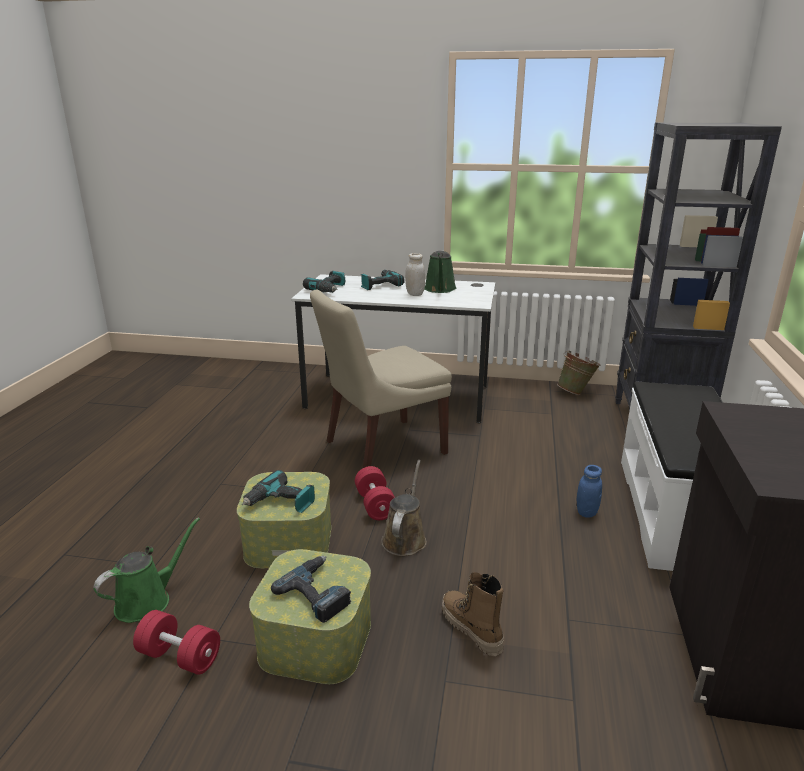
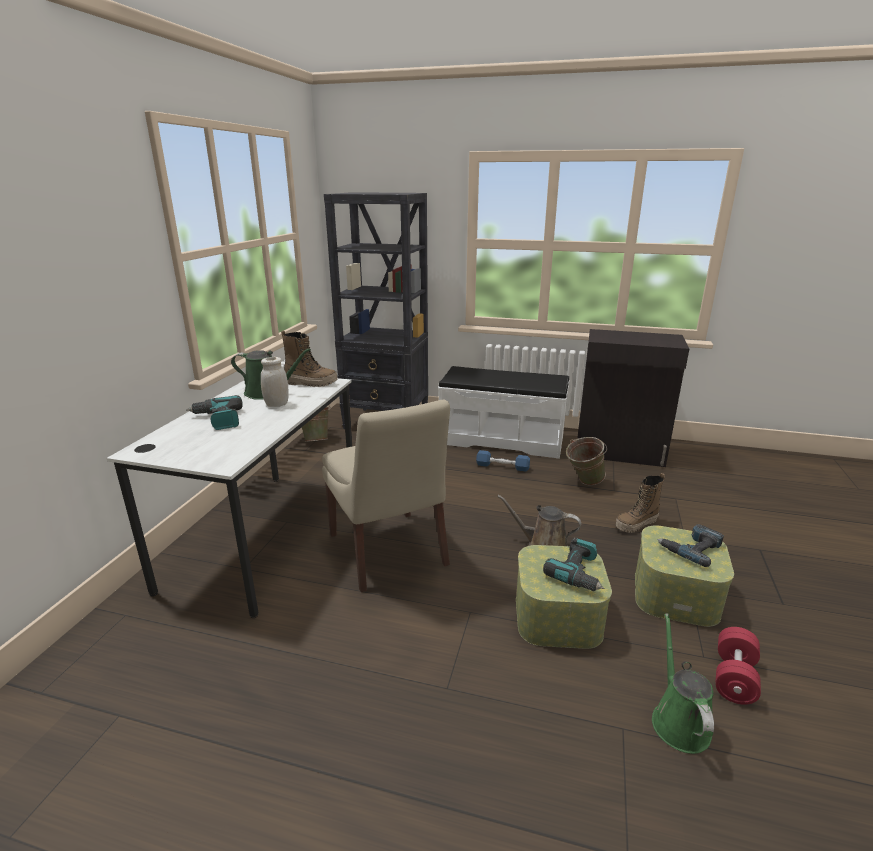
camera: 85 degrees left, 0 degrees up
(148, 601) = (678, 720): green watering can -> green watering can turned 45 degrees clockwise
(329, 289) = (210, 449): power drill -> none
(375, 505) = (495, 559): red dumbbell -> none
(470, 298) = (311, 383): none -> boot
(578, 587) = (583, 482): none -> green bucket
(586, 512) = (502, 466): blue jar -> blue dumbbell

